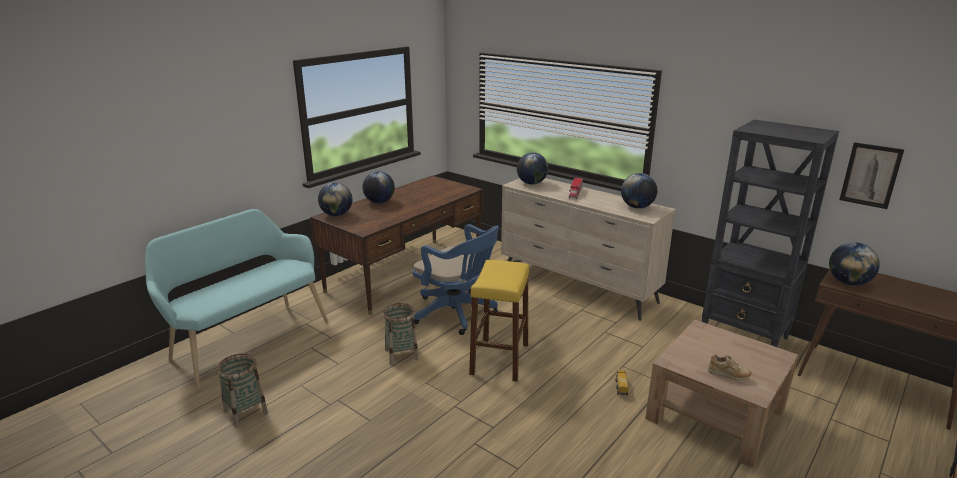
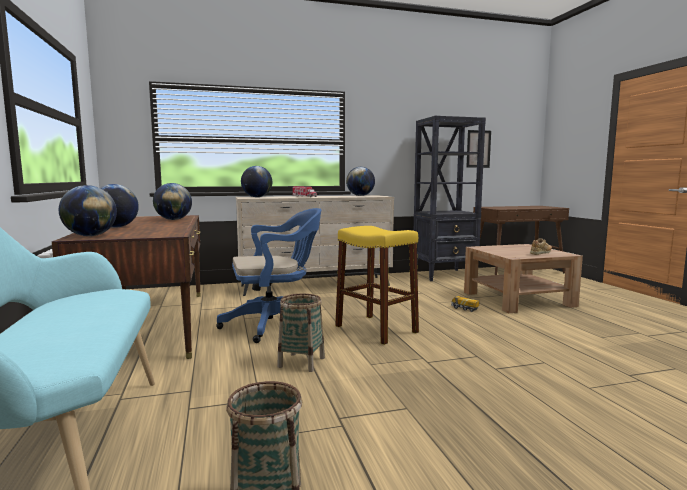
camera: 55 degrees left, 15 degrees down
(848, 283) = (501, 208): globe -> globe (173, 219)

